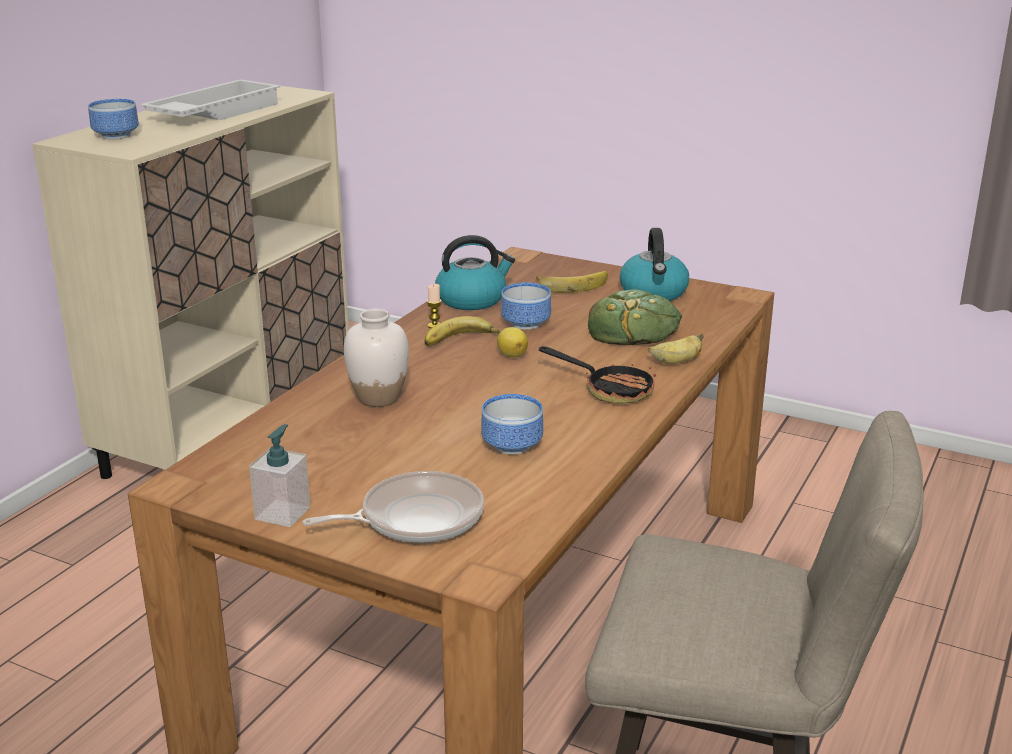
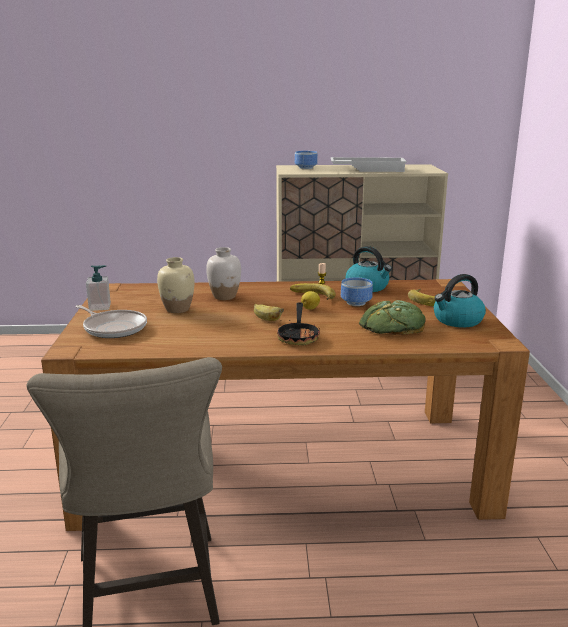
camera: 60 degrees right, 5 degrees down
(390, 447) = (177, 309): none -> beige vase
(511, 447) = (203, 330): bowl -> none
(676, 362) = (361, 344): banana -> banana (266, 319)

